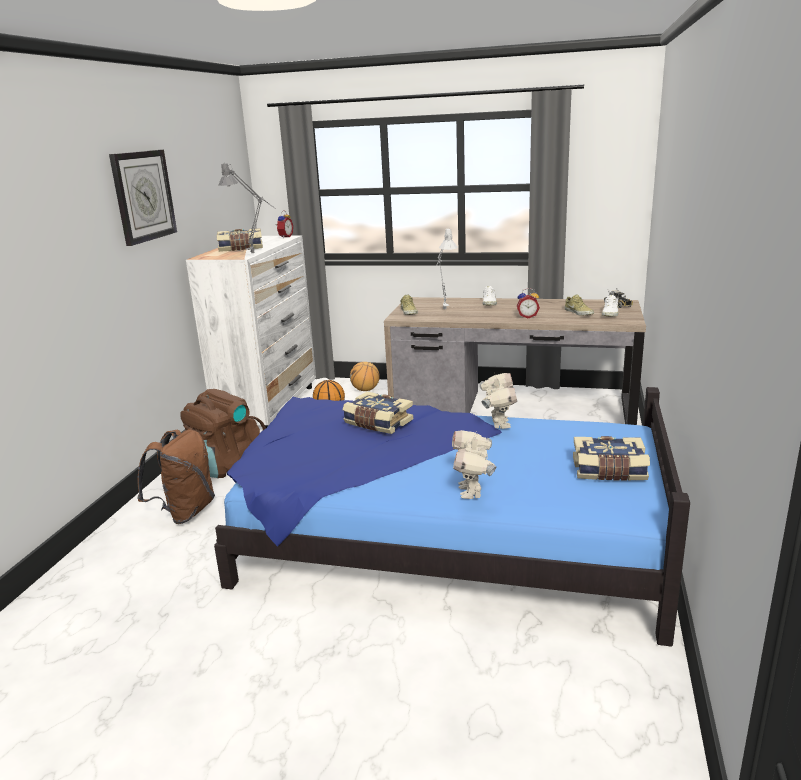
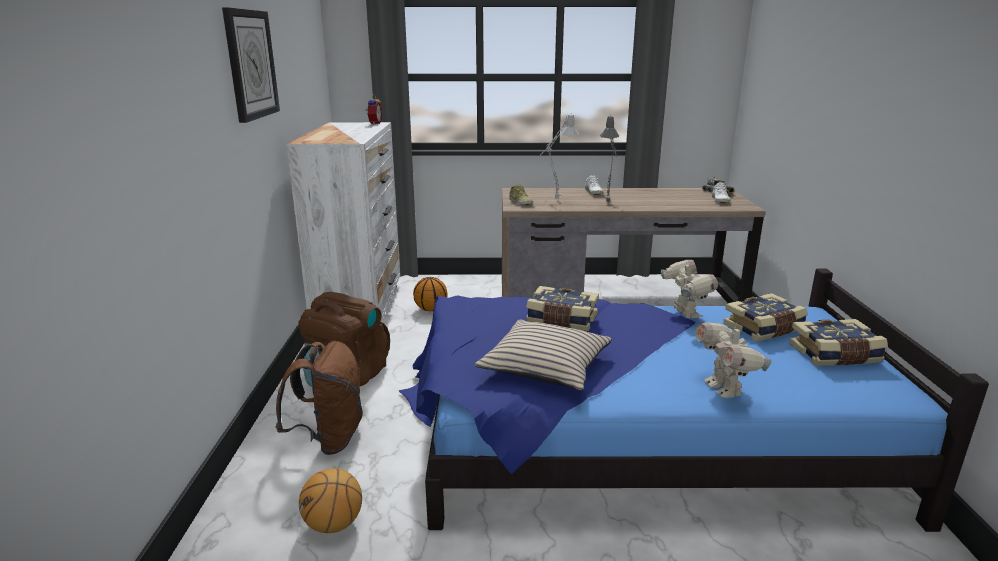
camera: 15 degrees left, 0 degrees up
(241, 248) = (339, 133): book -> book (764, 329)
(256, 253) = (366, 138): grey table lamp -> grey table lamp (608, 201)
(332, 460) = (546, 366): none -> beige pillow
(365, 390) = (456, 286): basketball -> basketball (334, 524)
(527, 316) = (645, 204): alarm clock -> none
(579, 312) = (690, 200): beige shoe -> none

